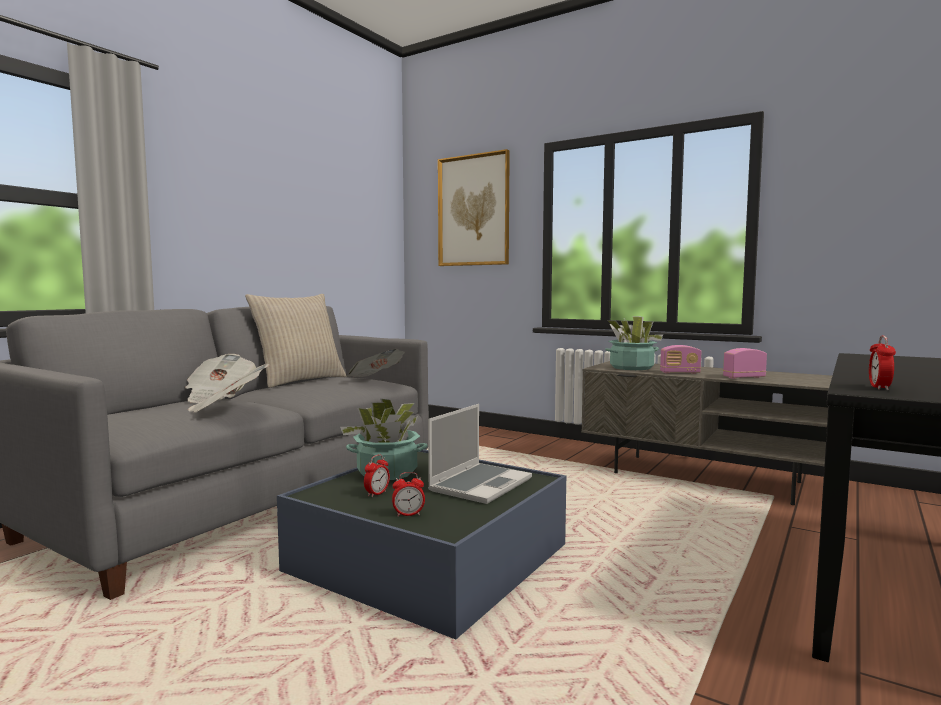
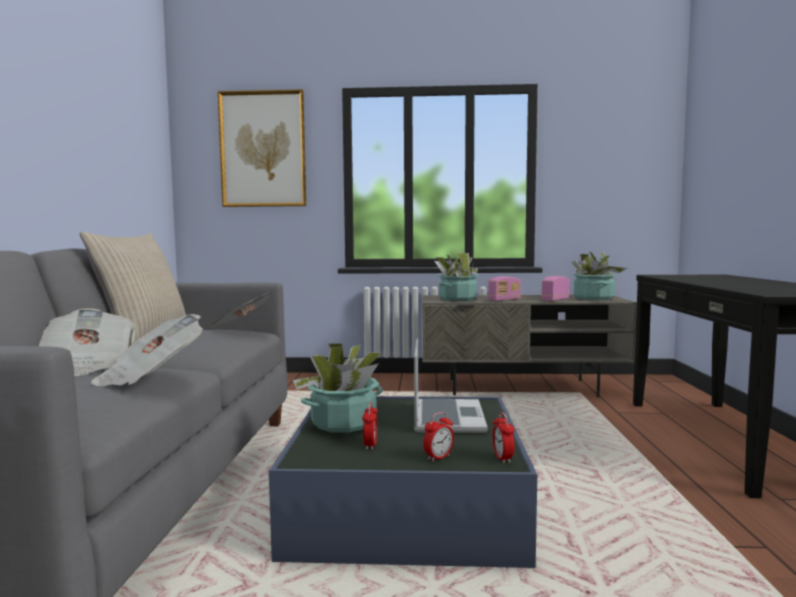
camera: 30 degrees left, 0 degrees up
(804, 379) = (593, 298): none -> potted plant
(879, 388) = (770, 291): alarm clock -> alarm clock (502, 458)

